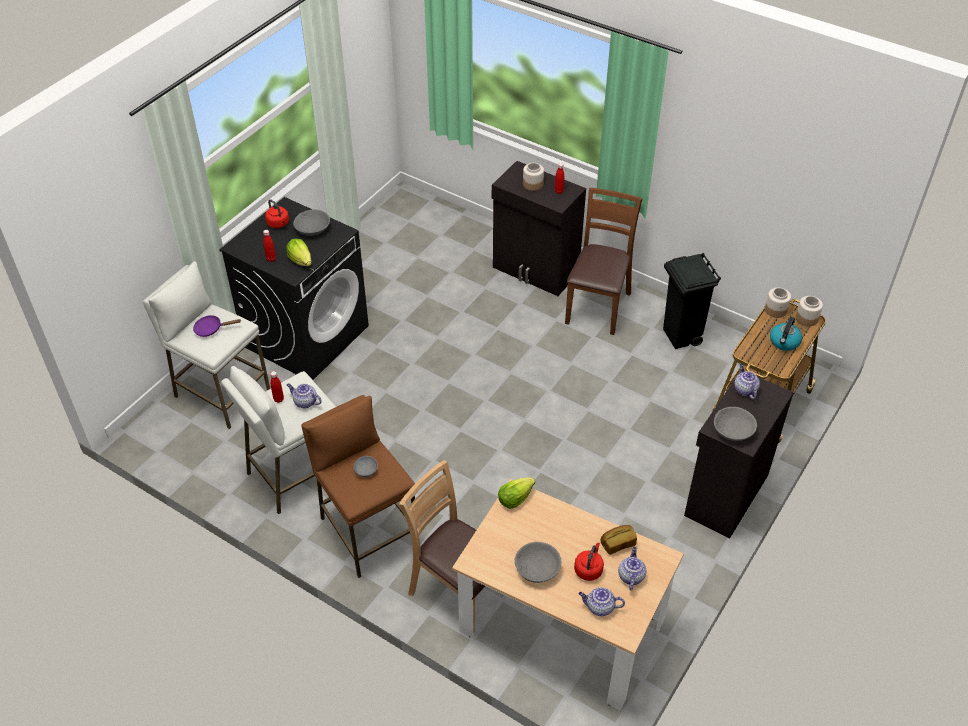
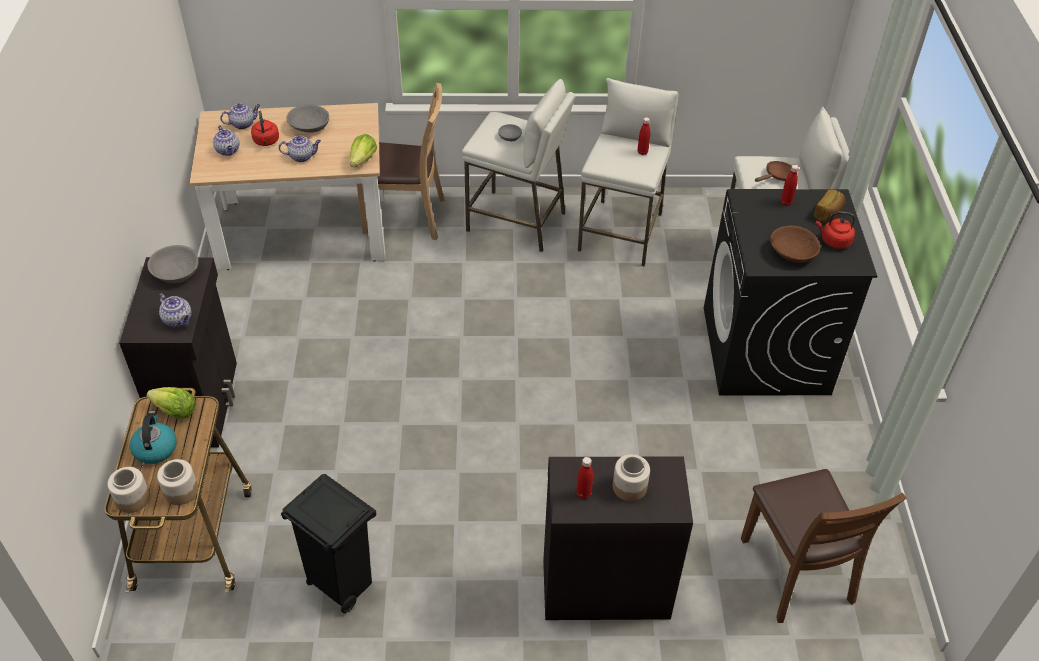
camera: 145 degrees right, 0 degrees up
(211, 329) = (777, 176): purple frying pan -> brown frying pan
(301, 260) = (756, 215): lettuce -> lettuce (175, 411)
(305, 402) = (618, 159): teapot -> teapot (302, 156)
(312, 229) = (792, 252): grey bowl -> brown bowl
(368, 531) = (517, 221): brown stool -> white stool
(597, 307) = (480, 572): brown chair -> brown chair (796, 572)
(617, 543) = (252, 166): bread -> bread (828, 214)

